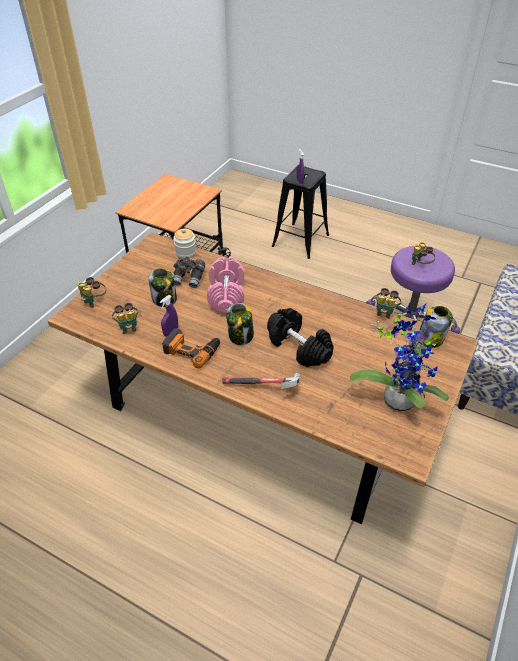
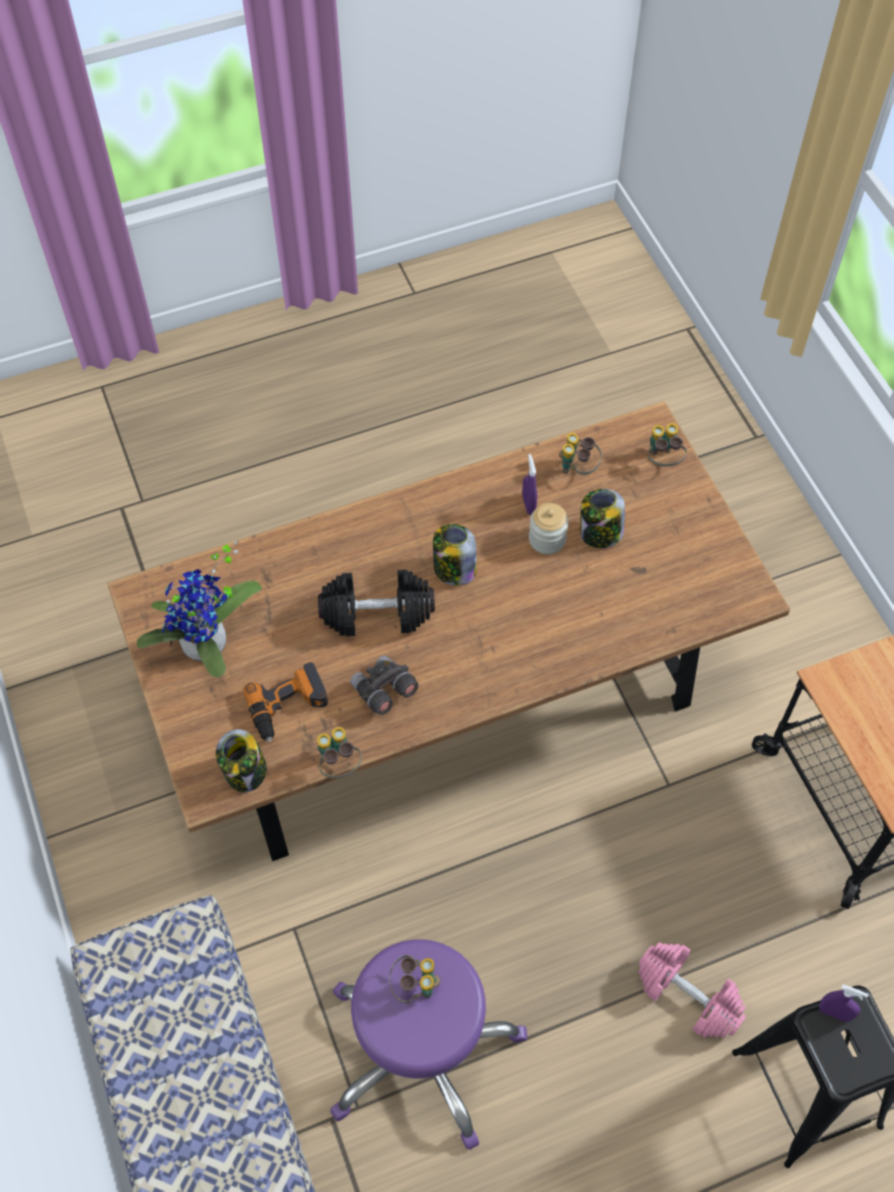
camera: 130 degrees right, 15 degrees up
(186, 253) = (691, 619): jar -> jar (547, 539)
(189, 278) = (622, 586): grey binoculars -> grey binoculars (383, 692)
(192, 349) = (477, 507): power drill -> power drill (288, 707)
(226, 294) = (548, 606): pink dumbbell -> pink dumbbell (689, 995)
(263, 387) = (353, 535): hammer -> none

